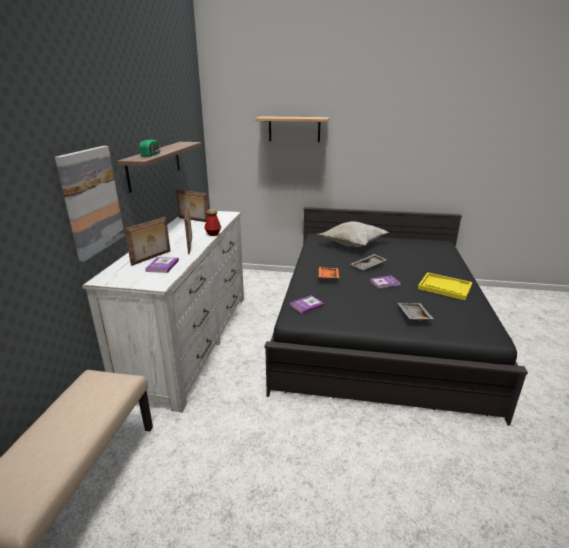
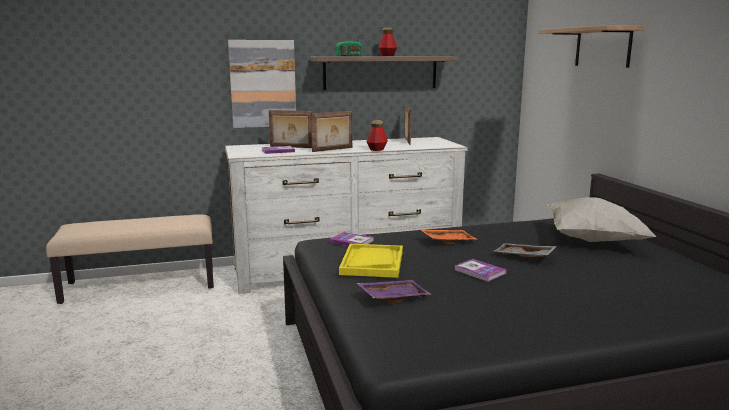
camera: 65 degrees right, 10 degrees down
(168, 149) = (387, 56): none -> bottle
(413, 316) = (393, 297): grey tray -> purple tray
(444, 287) = (532, 313): yellow tray -> yellow tray (372, 262)

